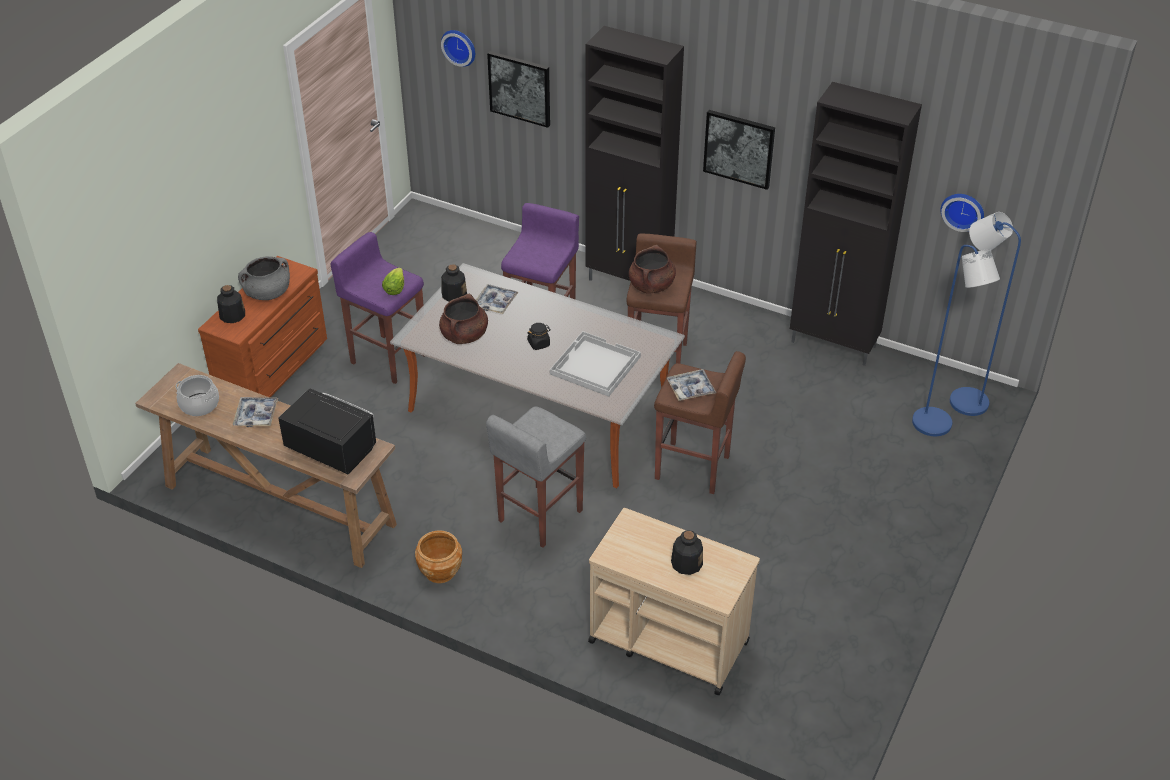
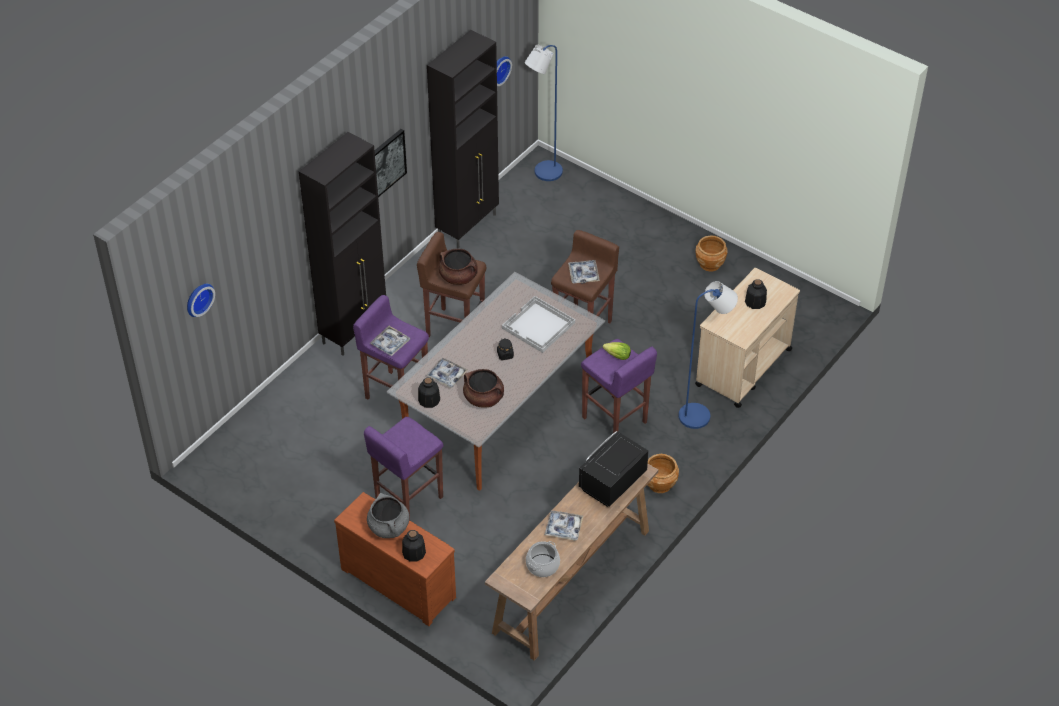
camera: 80 degrees left, 5 degrees up
(394, 289) = (419, 434): lettuce -> lettuce (617, 356)
(520, 88) = (244, 281): picture -> none
(528, 249) = (390, 344): none -> tray
(539, 516) = (614, 421): grey stool -> purple stool
(862, 587) = (710, 264): none -> brown planter
(936, 427) = (570, 193): blue floor lamp -> blue floor lamp (700, 415)

